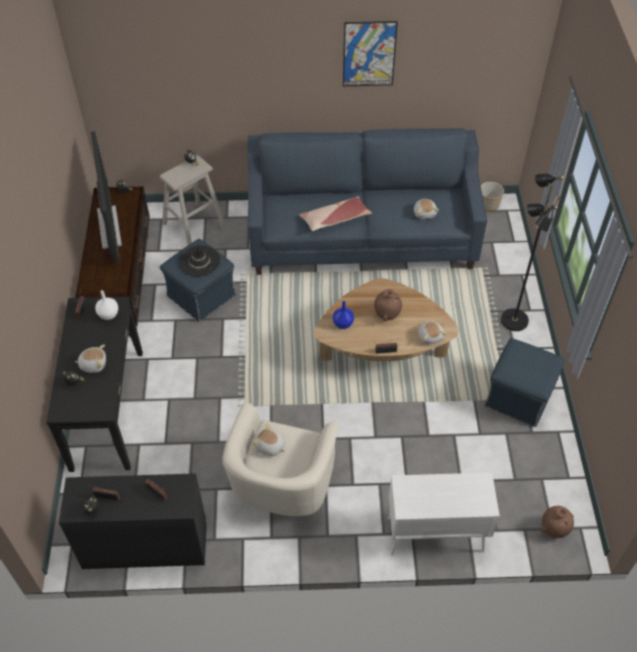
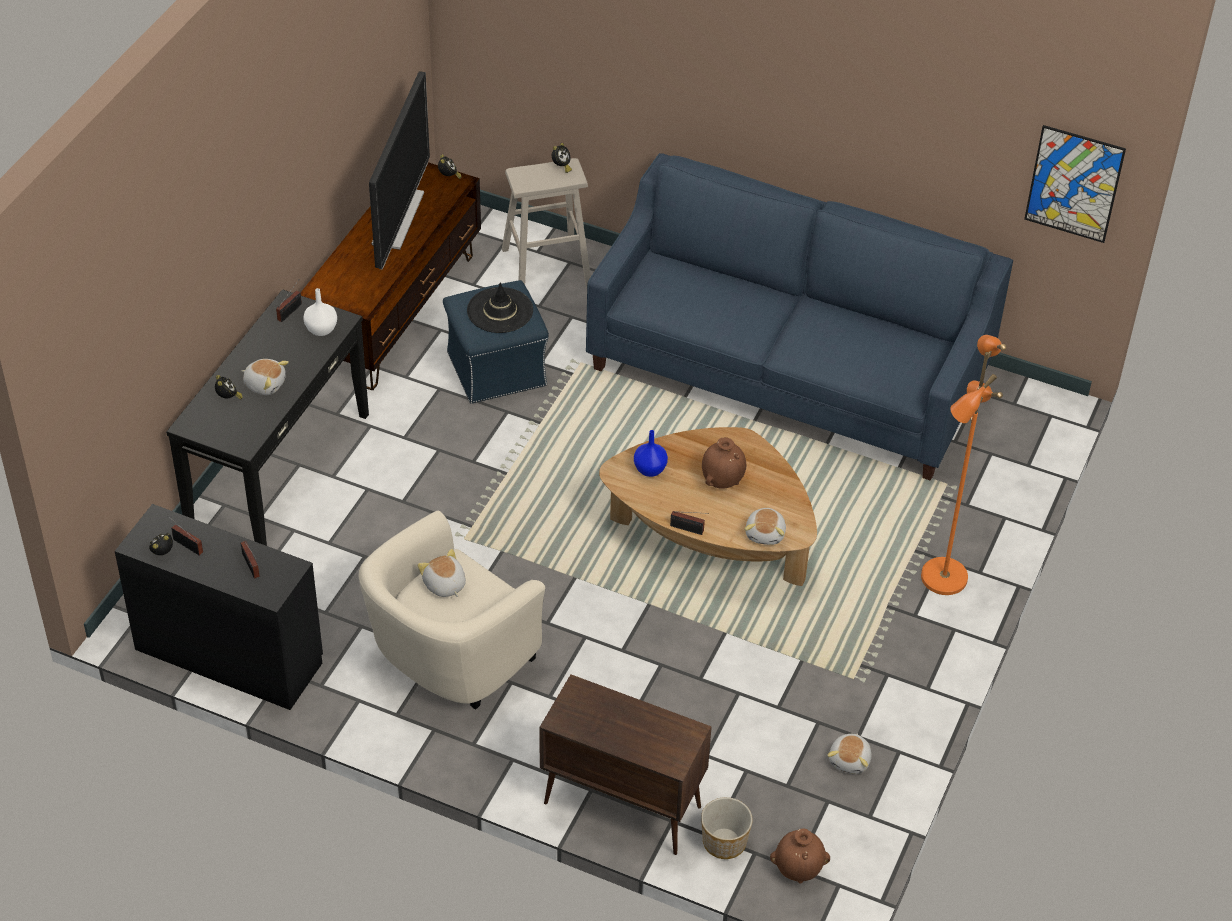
camera: 25 degrees right, 5 degrees down
(335, 219) = (728, 320): pillow -> none
(369, 54) = (855, 84): picture -> picture (1074, 184)
(424, 213) = (870, 359): plush toy -> plush toy (850, 760)
(434, 535) = (620, 805): white cabinet -> brown cabinet
(488, 204) = (1027, 396): planter -> planter (725, 841)
(513, 320) = (942, 576): black floor lamp -> orange floor lamp
(519, 397) = (874, 683): blue ottoman -> none

